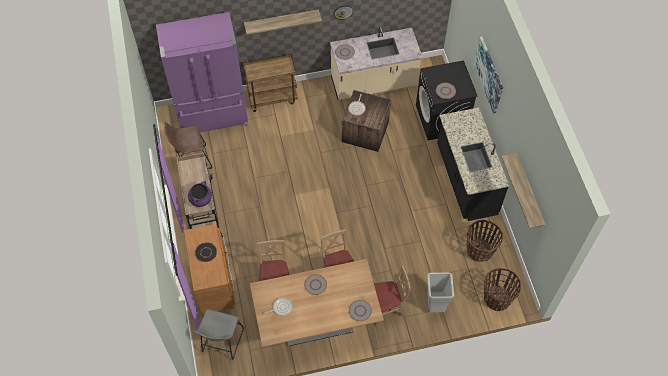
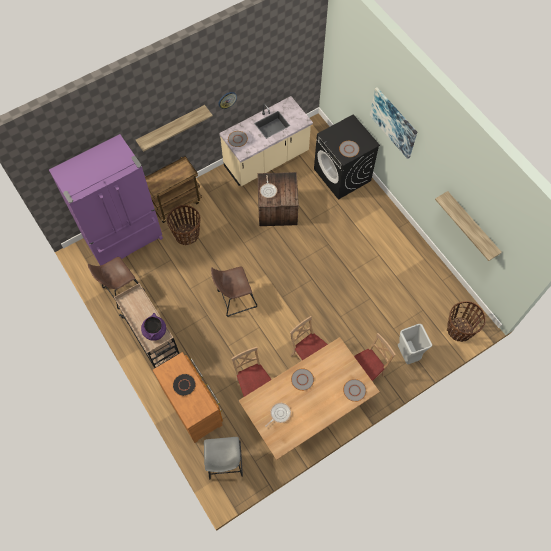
camera: 20 degrees left, 5 degrees up
(291, 200) = (234, 299): none -> brown stool
(465, 180) = (387, 227): black counter -> none
(479, 250) = (426, 289): basket -> basket (187, 234)

